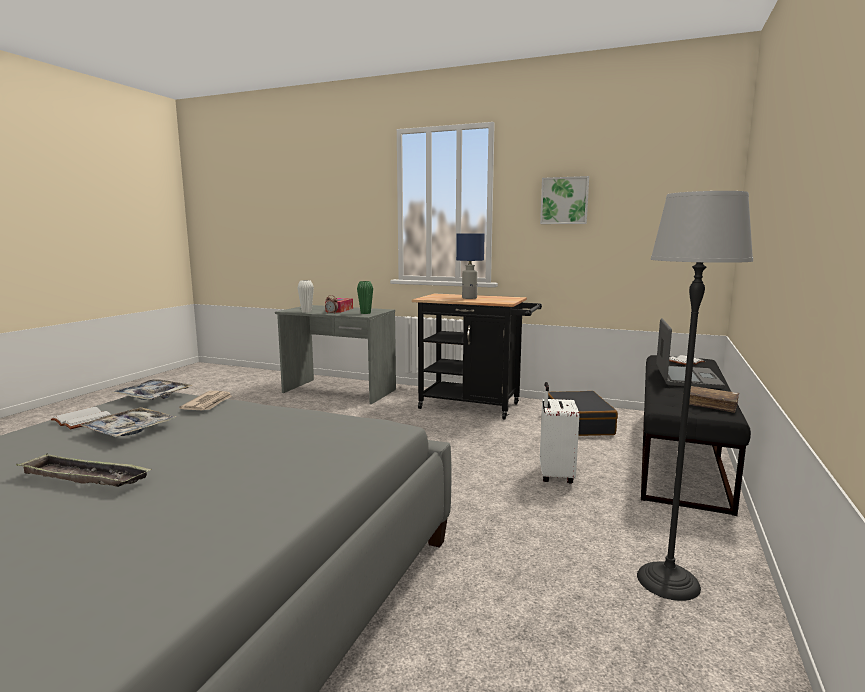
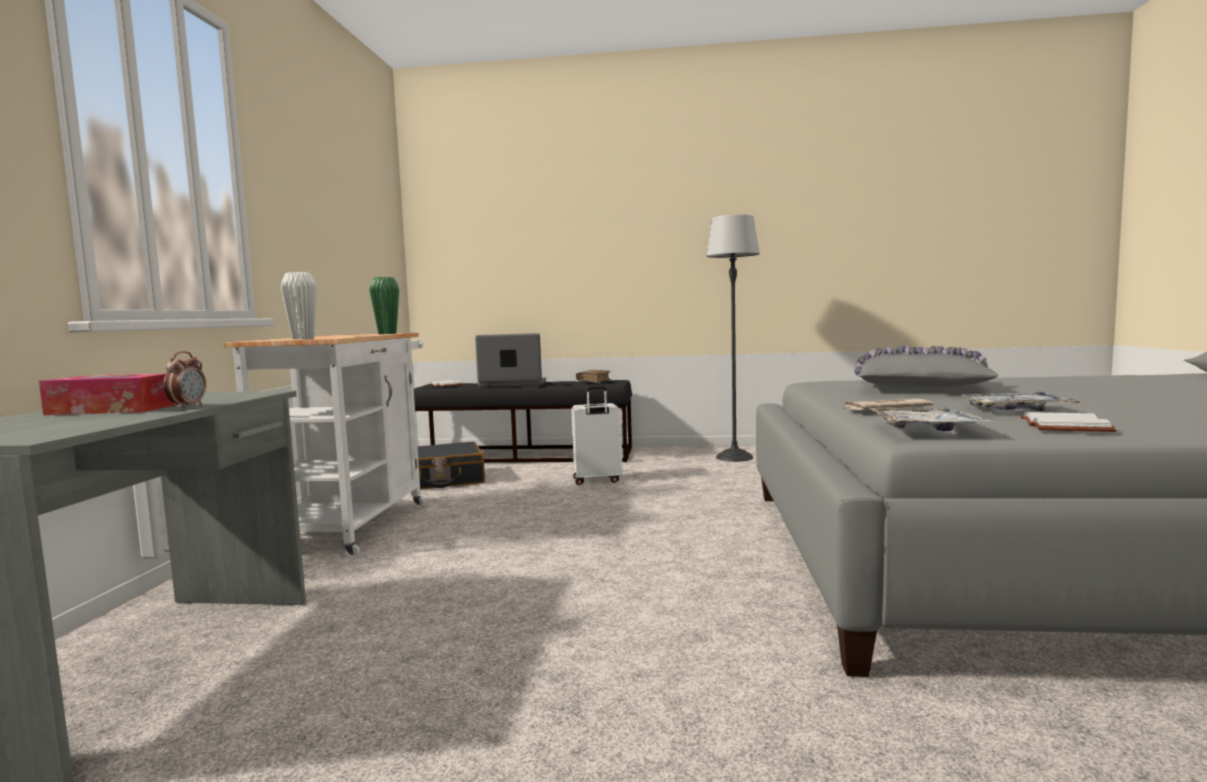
camera: 105 degrees left, 5 degrees down
(84, 478) = (1094, 396): tray -> none
(263, 441) = (919, 386): none -> grey pillow
(306, 311) = (111, 421): white vase -> white vase (303, 338)
(365, 313) = (218, 395): green vase -> green vase (387, 333)
(470, 298) = (334, 336): blue table lamp -> none
(476, 406) = (353, 525): black cart -> white cart
(564, 200) = (311, 194): picture -> none

